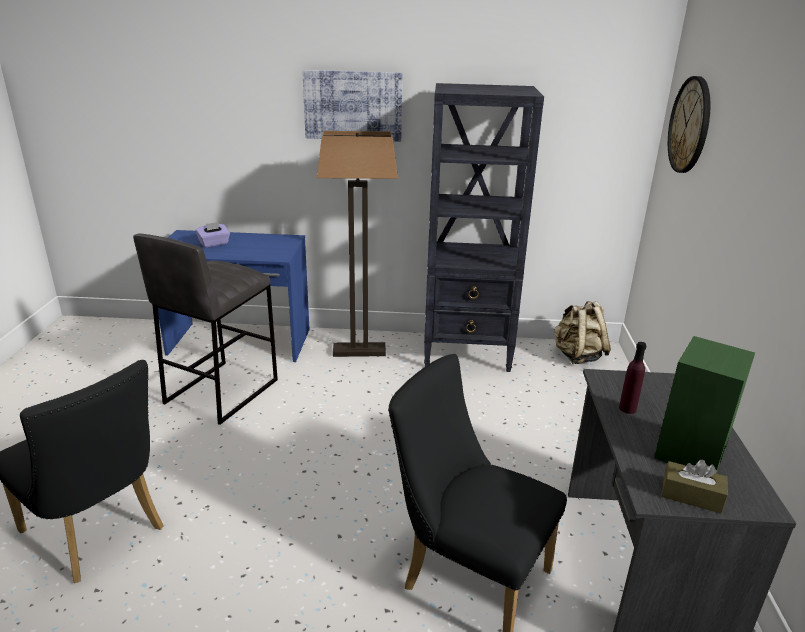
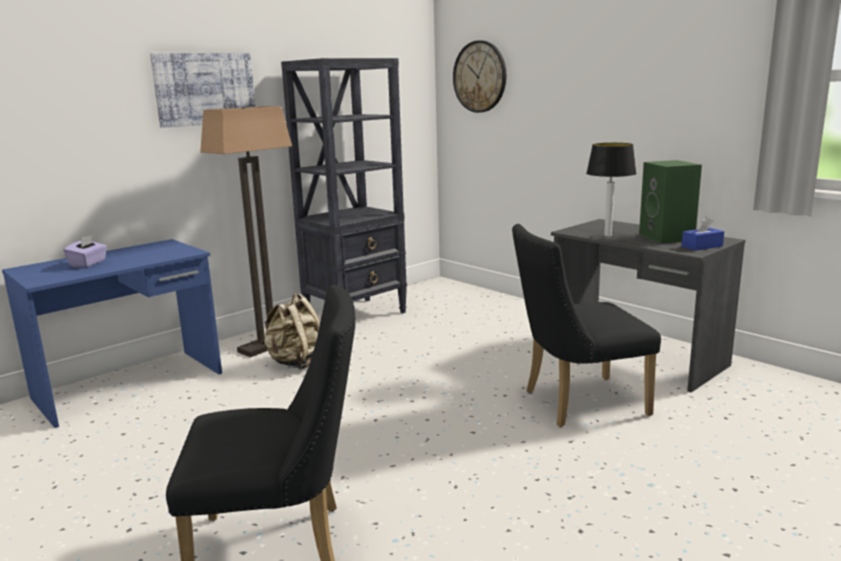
camera: 45 degrees left, 10 degrees down
(220, 391) = (187, 419): grey stool -> none
(577, 356) = (430, 290): beige backpack -> beige backpack (296, 363)
(627, 408) = (608, 235): purple bottle -> table lamp
(691, 496) = (702, 246): brown tissue box -> blue tissue box

